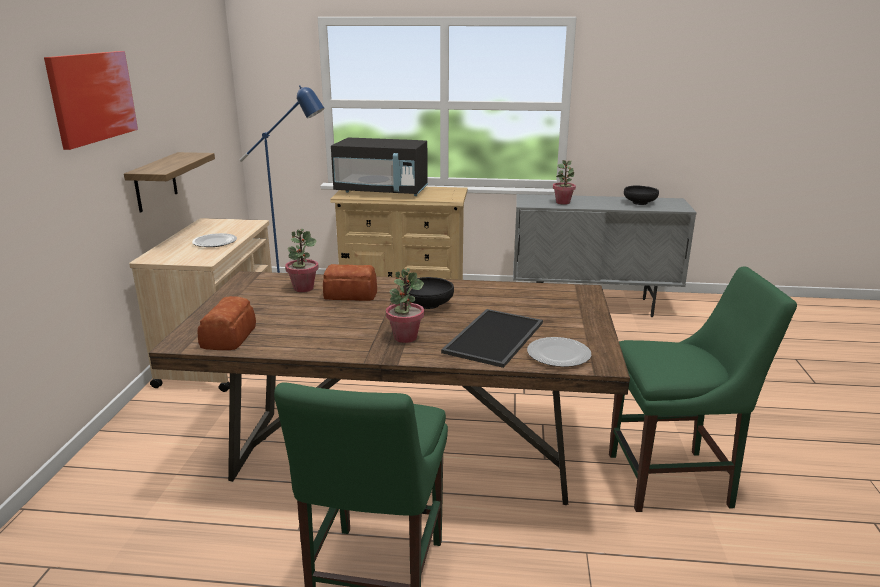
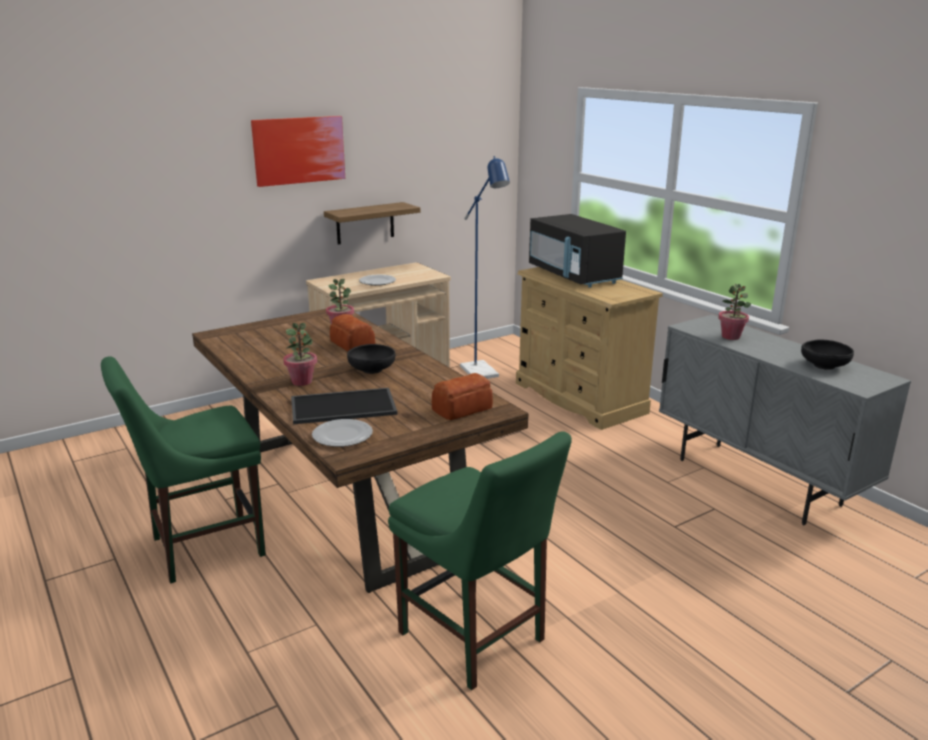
camera: 50 degrees right, 0 degrees up
(230, 336) = (237, 341): bread -> bread (463, 409)

